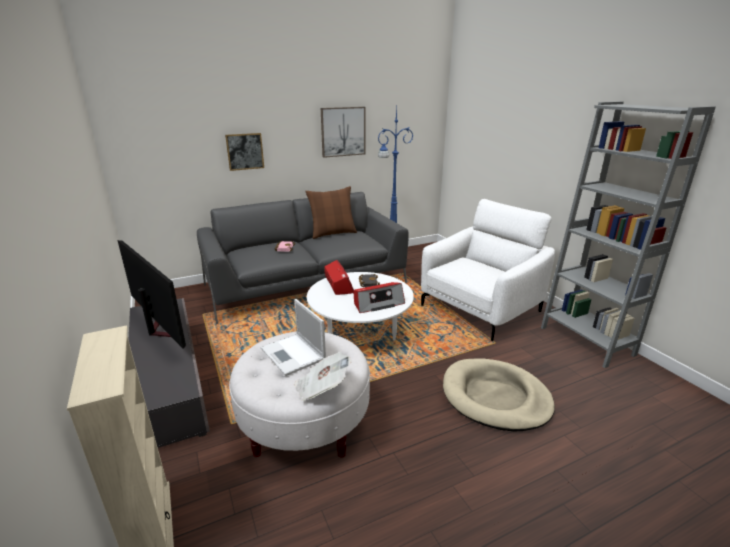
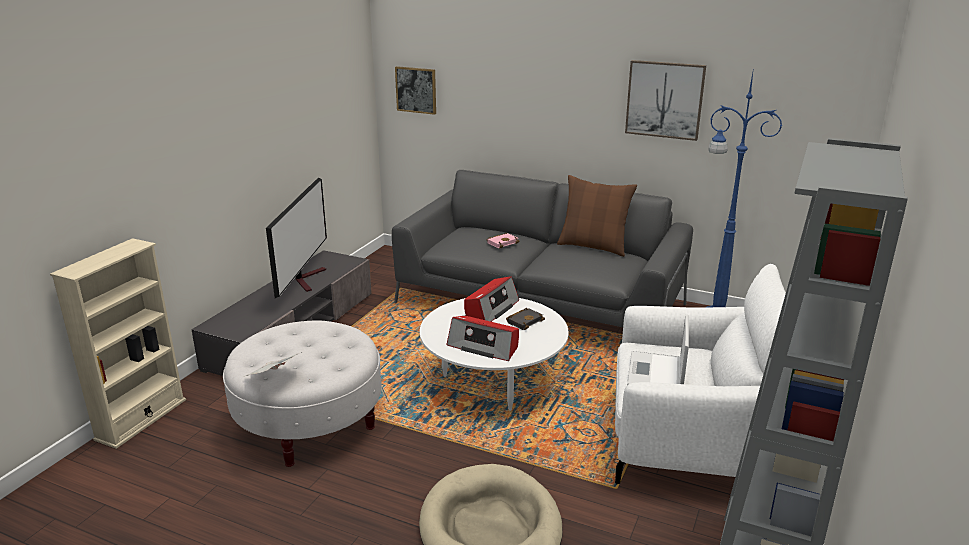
camera: 50 degrees right, 0 degrees up
(245, 151) = (520, 105): picture -> picture (416, 90)
(293, 354) = (311, 343): laptop -> laptop (656, 373)

